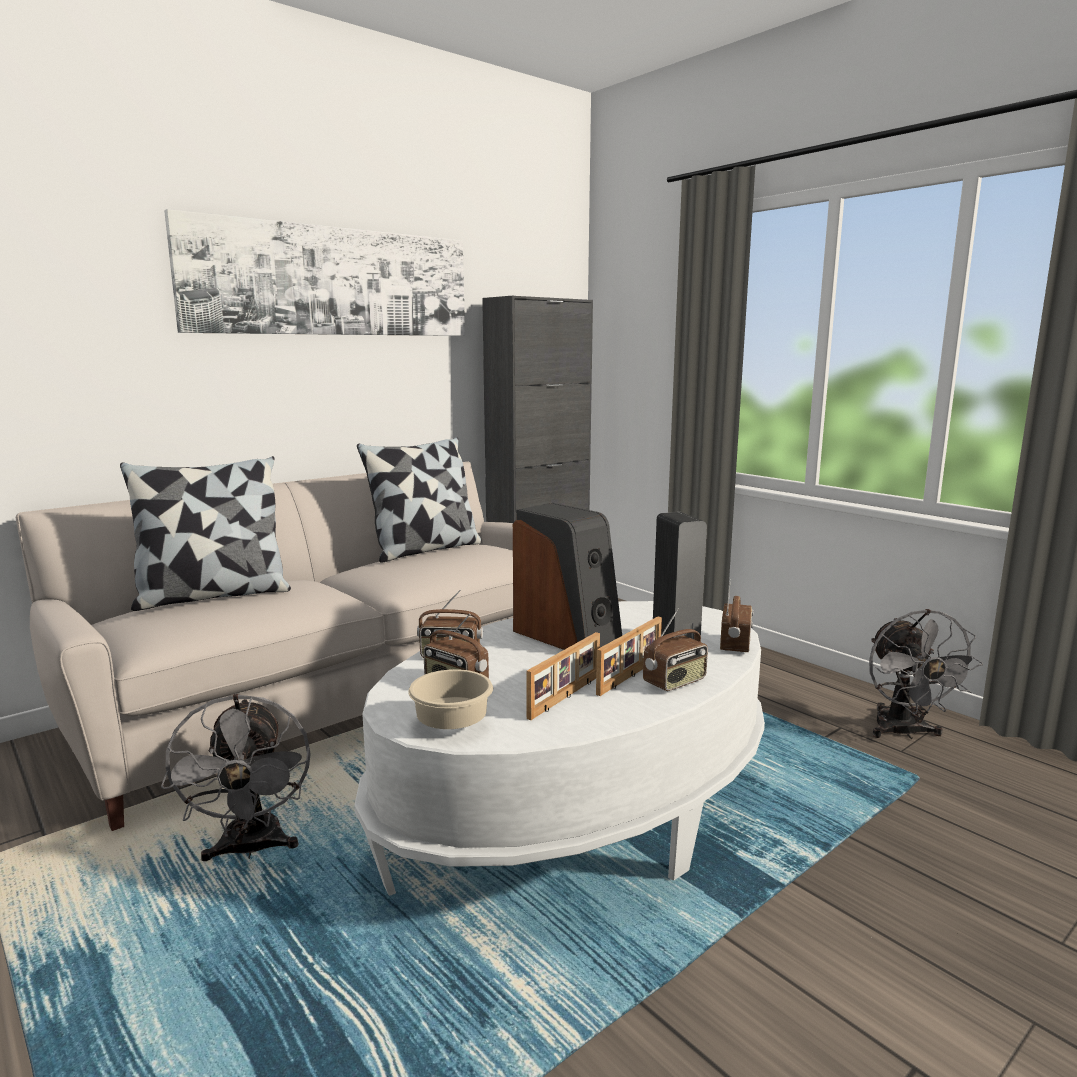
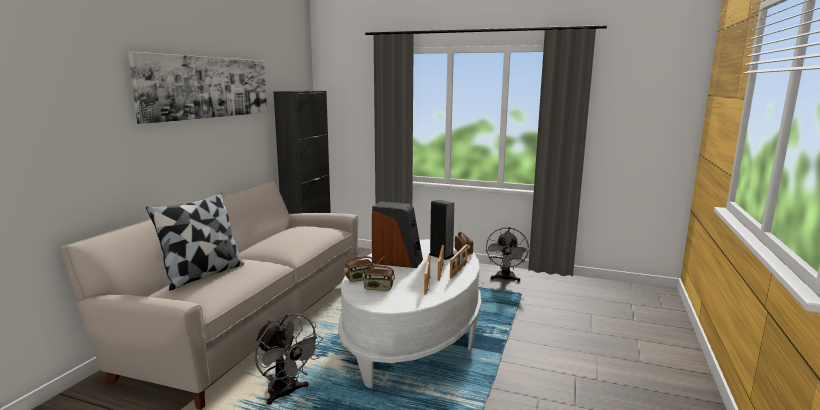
camera: 30 degrees left, 0 degrees up
(425, 549) = (277, 233): pillow -> none
(450, 722) = (398, 302): beige bowl -> none
(675, 682) = (459, 270): radio -> picture frame
(904, 733) = (505, 279): grey fan -> grey fan turned 45 degrees clockwise

